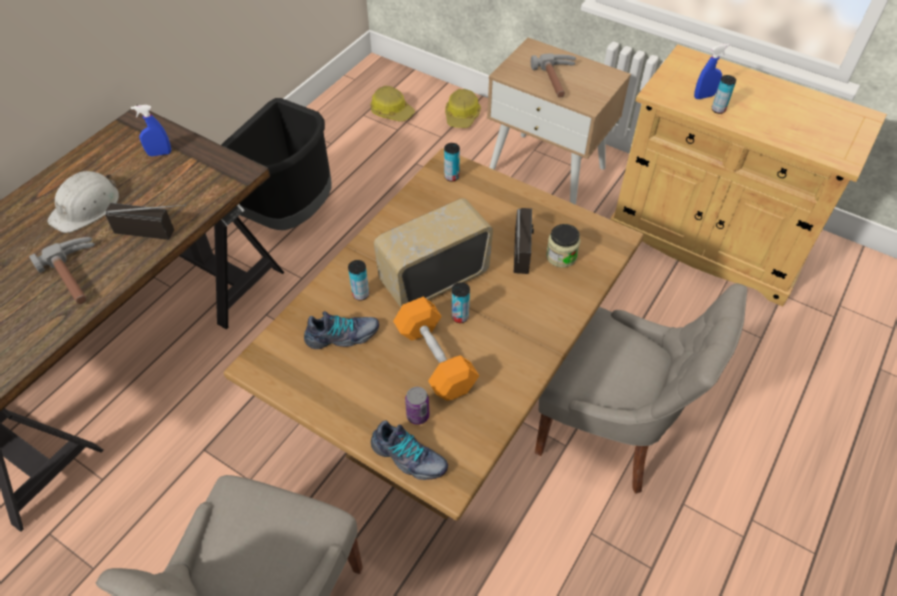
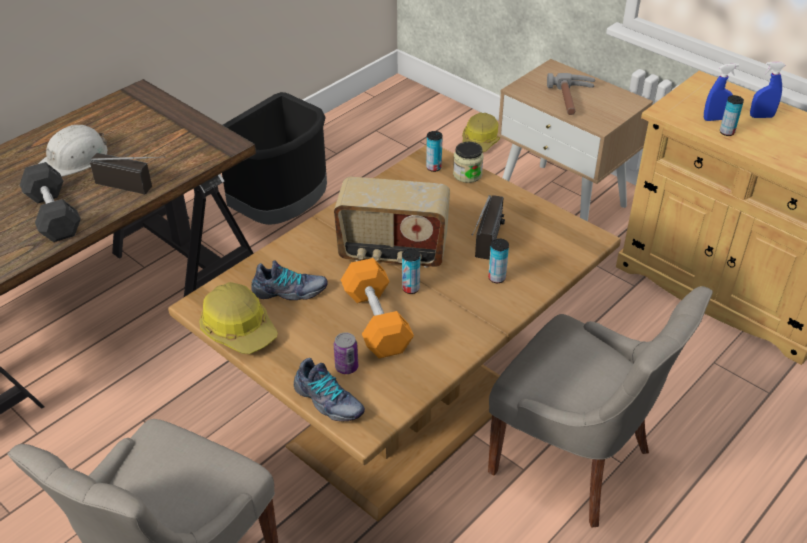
camera: 10 degrees right, 10 degrees down
(78, 276) = (53, 215): hammer -> grey dumbbell
(159, 153) = (154, 122): blue spray bottle -> blue spray bottle (761, 116)
(360, 294) = (317, 258): can -> can (496, 278)
(392, 111) = (406, 130): hard hat -> hard hat (239, 329)
(433, 278) = (393, 252): radio -> radio turned 150 degrees counterclockwise
(561, 256) = (528, 248): jar -> jar (467, 174)

